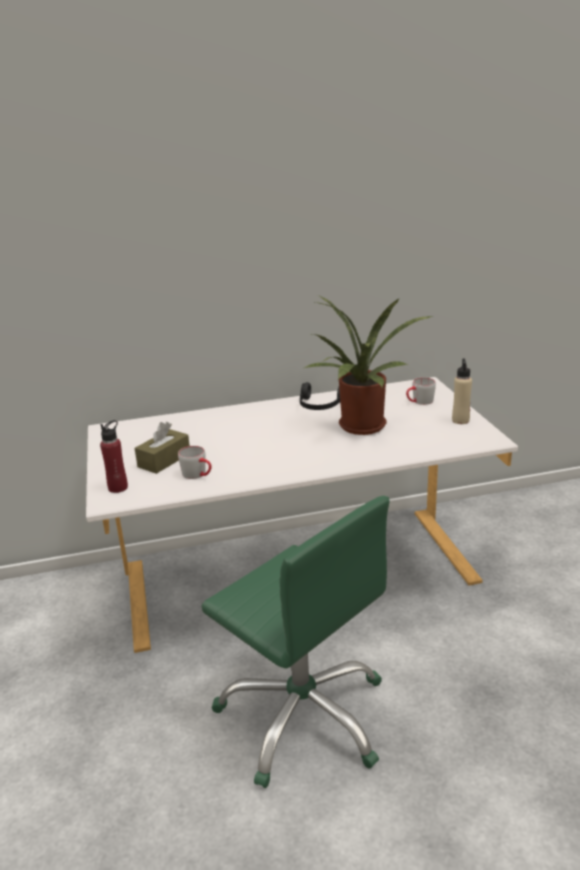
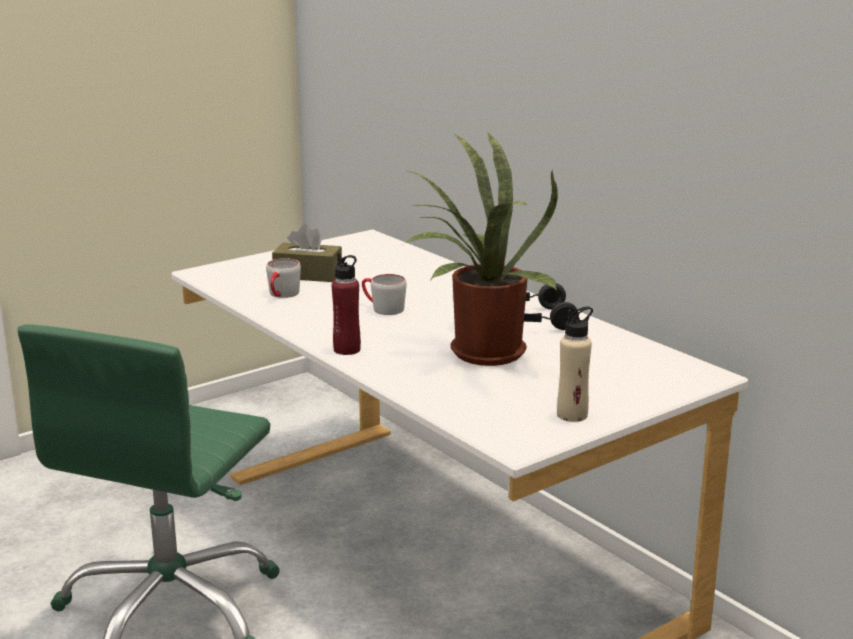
camera: 65 degrees right, 5 degrees down
(118, 487) = (233, 270): red bottle -> red bottle (347, 350)
(419, 402) = (617, 378): grey mug -> grey mug (382, 308)

